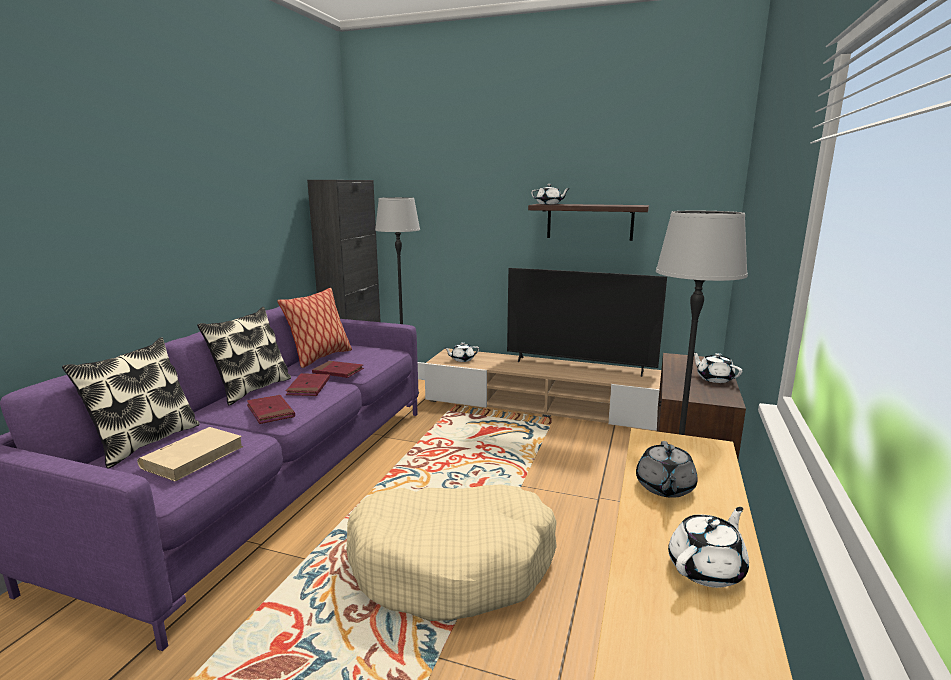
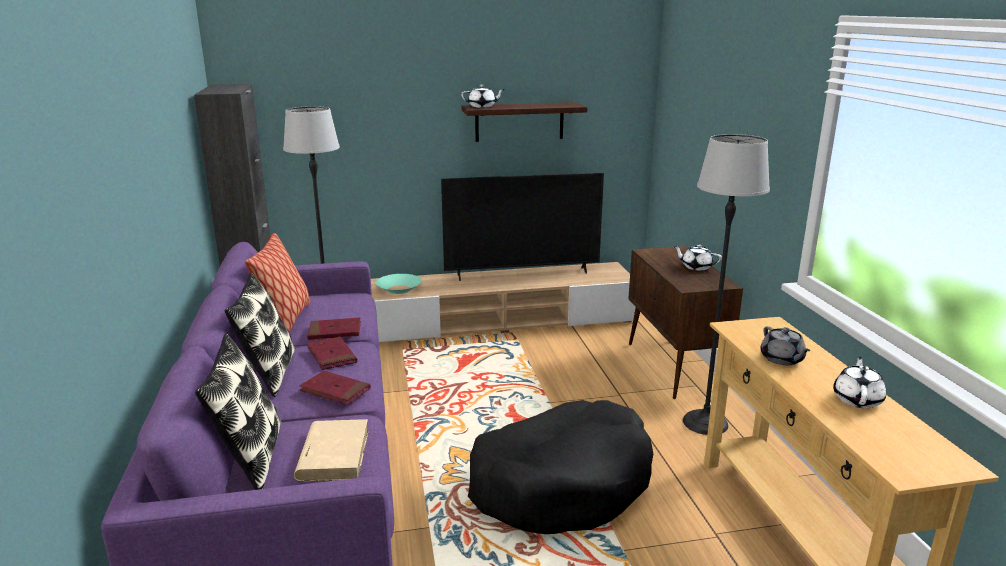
camera: 30 degrees left, 5 degrees up
(453, 564) = (561, 483): beige dog bed -> black dog bed
(462, 359) = (399, 289): white teapot -> turquoise bowl

